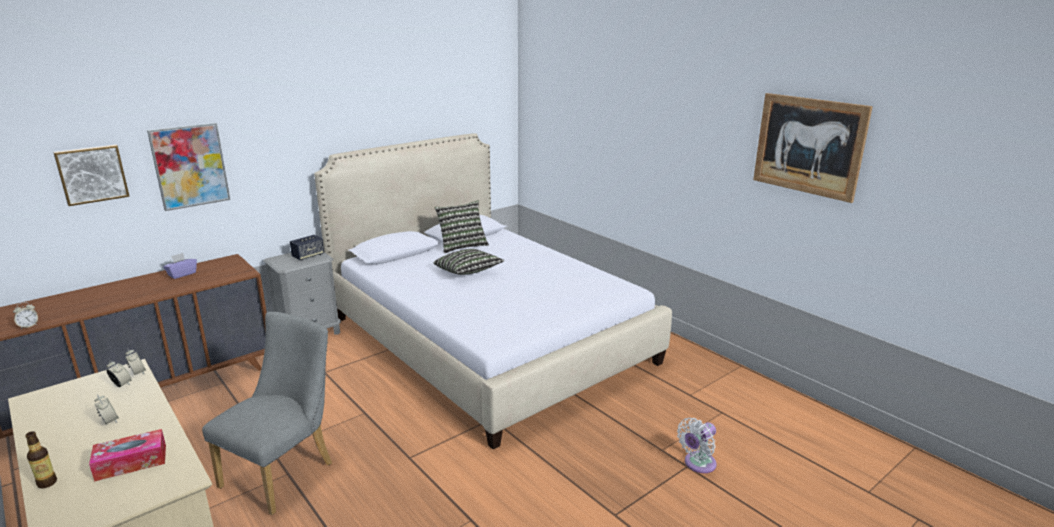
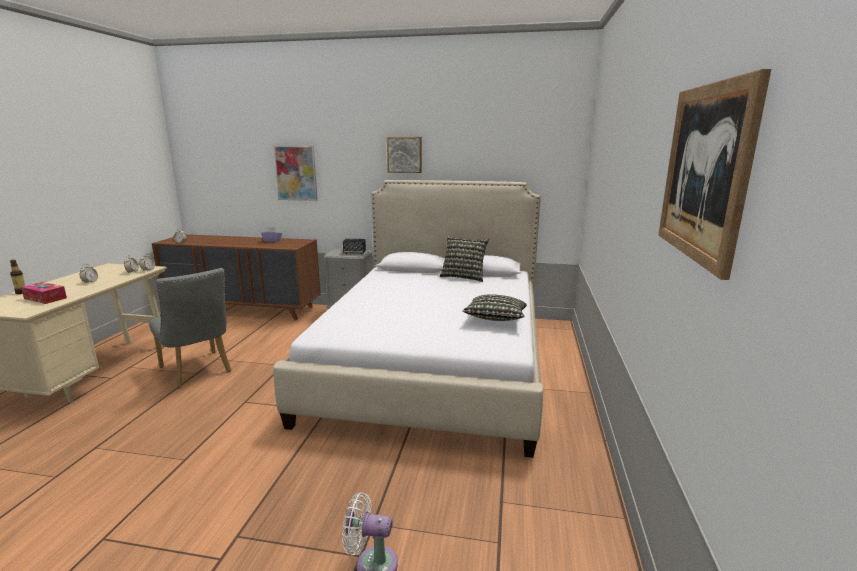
camera: 50 degrees right, 5 degrees down
(92, 174) = (245, 169): picture -> picture (404, 154)
(284, 471) = (198, 371): grey chair -> grey chair turned 60 degrees clockwise
(468, 272) = (422, 292): pillow -> pillow (495, 319)

